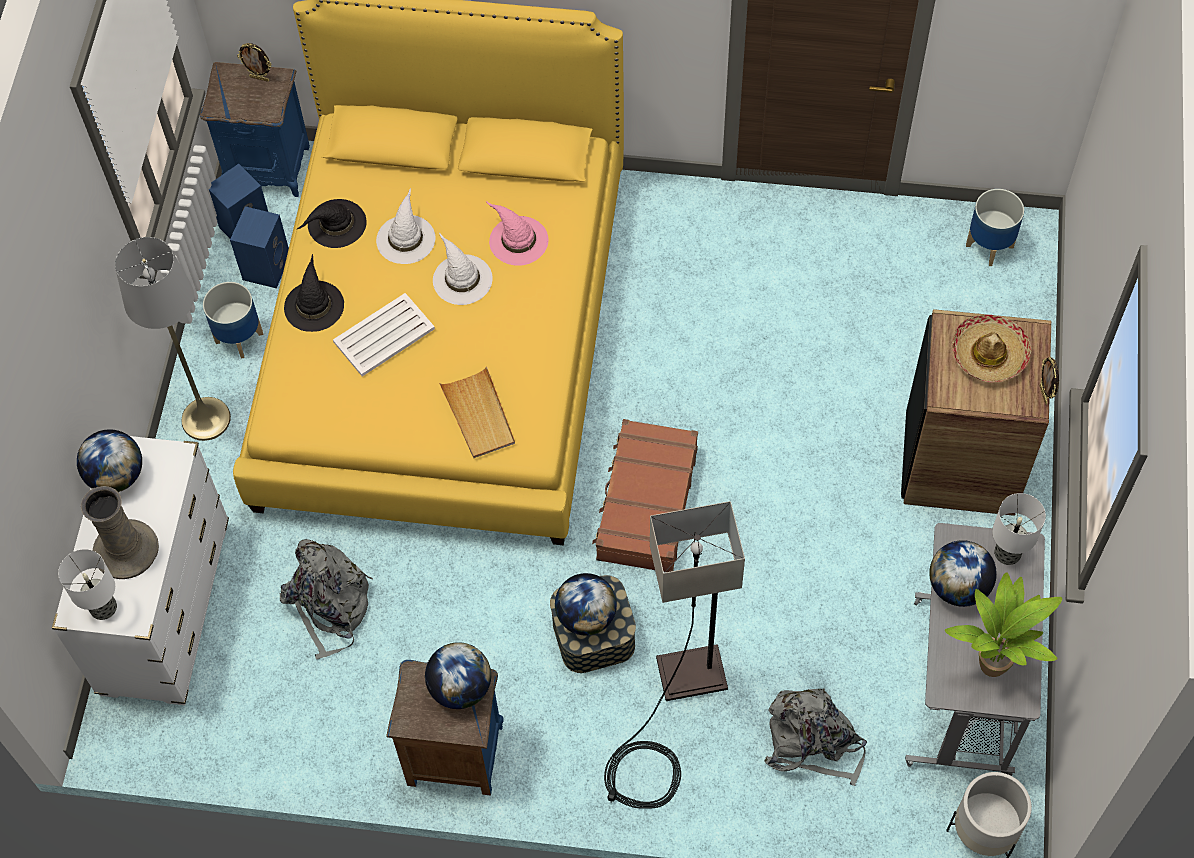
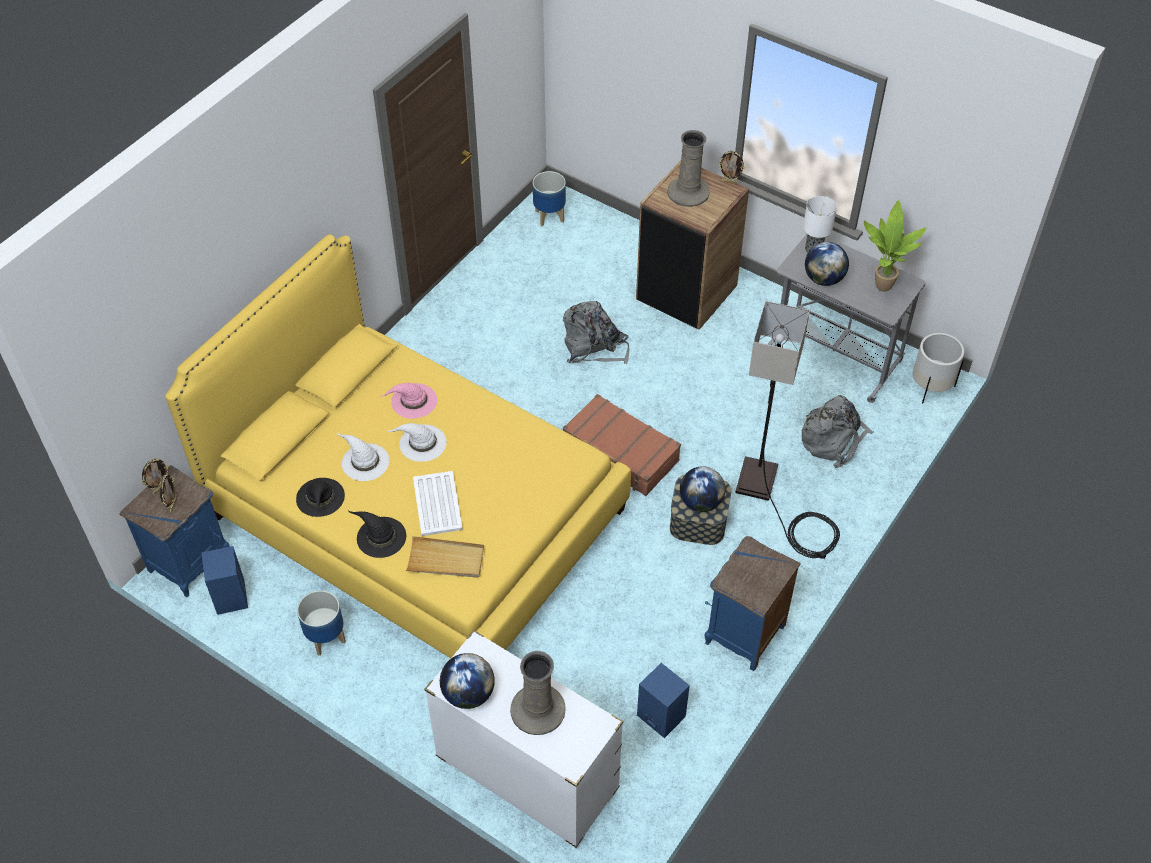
camera: 65 degrees left, 10 degrees down
(102, 607) = (578, 743): table lamp -> none
(206, 418) = (381, 686): grey floor lamp -> none
(244, 100) = (173, 505): none -> picture frame
(266, 266) = (276, 597): blue speaker -> blue speaker (659, 716)
(329, 605) = (588, 665): grey backpack -> grey backpack (594, 347)
(460, 688) = (749, 559): globe -> none
(479, 415) = (538, 476): beige tray -> beige tray (445, 560)
(989, 354) = (688, 192): hat -> beige vase

